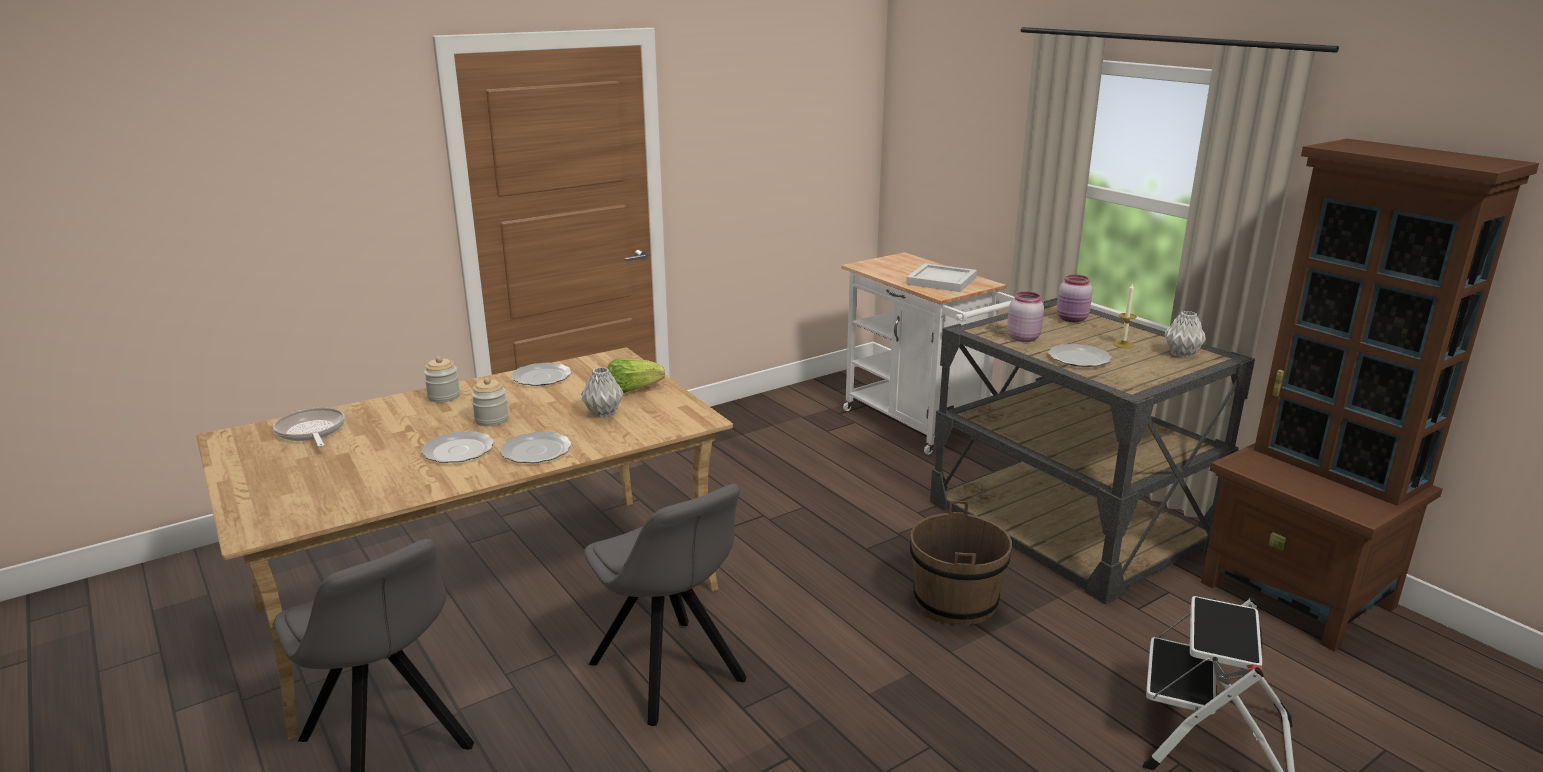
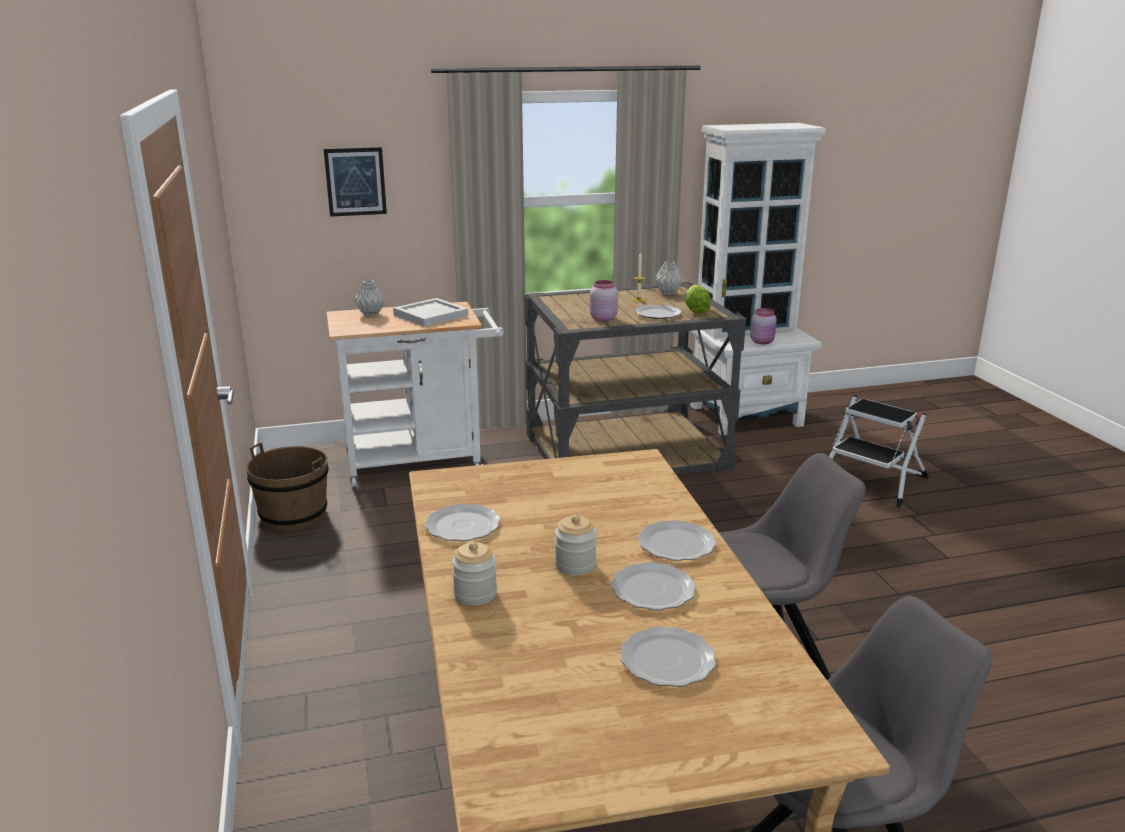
camera: 70 degrees left, 0 degrees up
(311, 432) = (530, 705): frying pan -> none
(359, 466) = (668, 661): none -> plate
(604, 413) = (598, 501): grey vase -> grey vase (370, 314)
(632, 390) = (545, 481): lettuce -> lettuce (695, 310)
(955, 602) = (709, 518): brown bucket -> brown bucket (293, 515)
(964, 136) = (355, 181): none -> picture
(1072, 319) = (576, 300): pink jar -> pink jar (762, 342)
(1295, 596) = (747, 416): brown cabinet -> white cabinet

